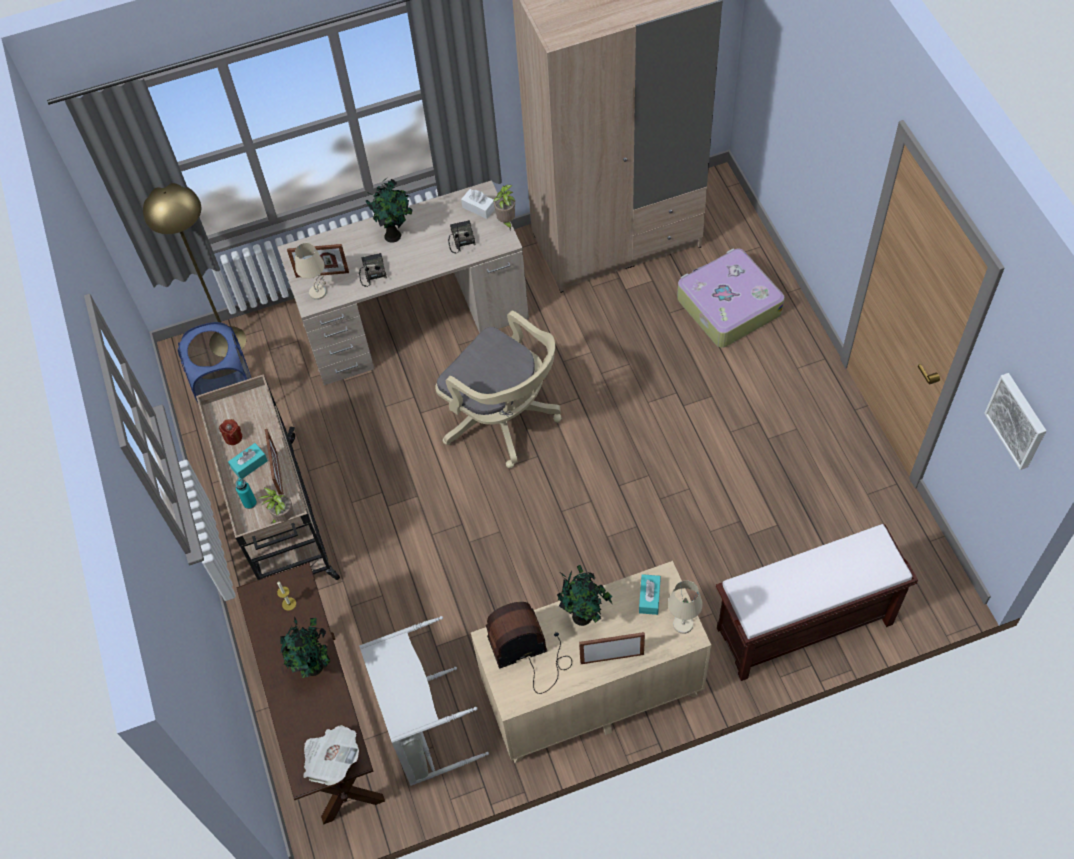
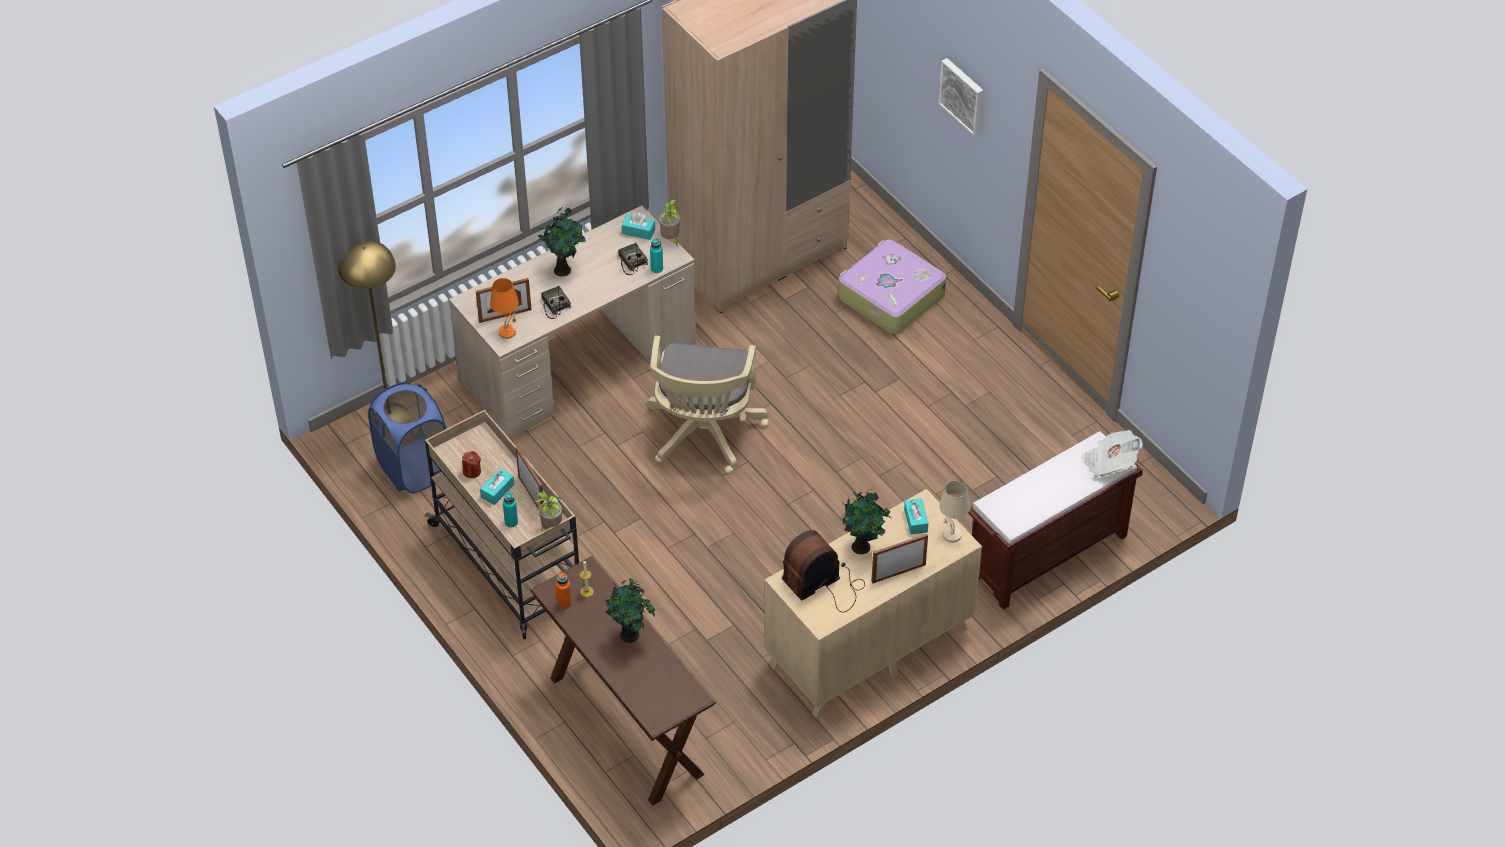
camera: 20 degrees left, 10 degrees down
(262, 613) = (564, 603): none -> orange bottle
(318, 292) = (507, 332): beige table lamp -> orange table lamp
(332, 759) = (675, 701): newspaper -> newspaper (1109, 463)
(421, 730) = (717, 711): grey laundry basket -> none
(478, 208) = (638, 231): white tissue box -> turquoise tissue box
(482, 251) = (657, 269): none -> turquoise bottle
(504, 420) = (703, 436): beige office chair -> beige office chair turned 75 degrees clockwise
(1018, 420) = (1196, 297): picture -> picture (963, 95)

